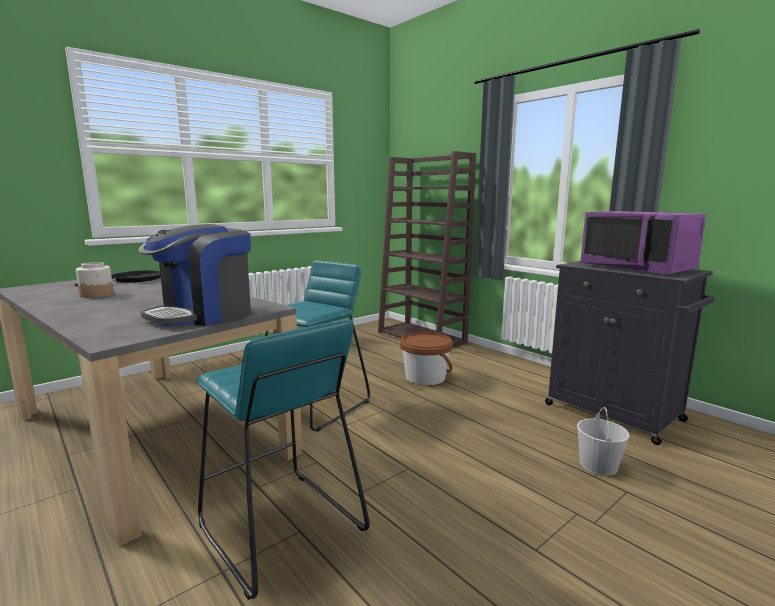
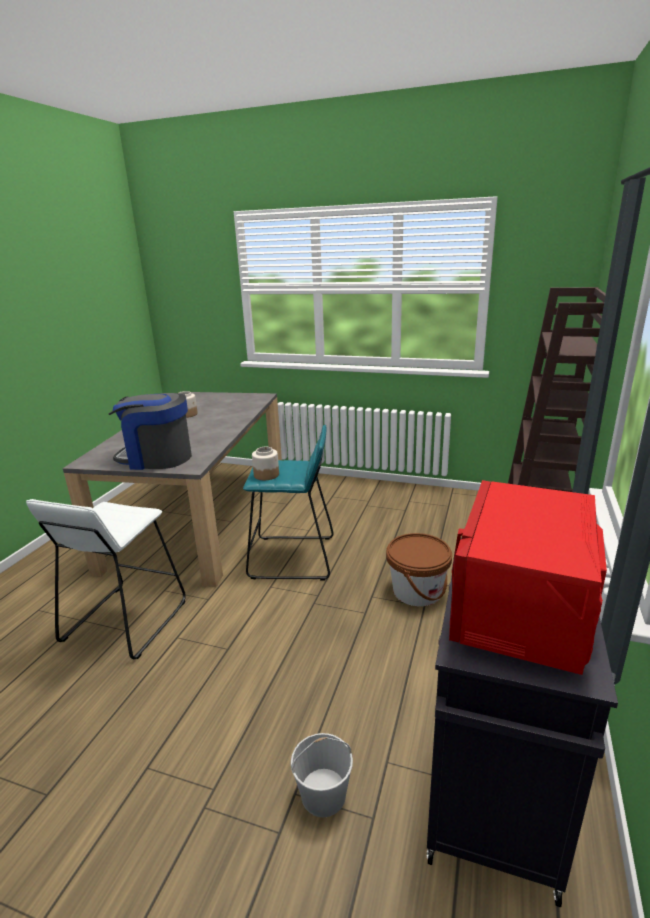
camera: 60 degrees right, 10 degrees up
(134, 280) = (238, 403): black frying pan -> none
(280, 528) = (125, 621): turquoise stool -> white stool
(305, 312) = (266, 475): none -> jar
(638, 268) = (523, 609): purple microwave -> red microwave

